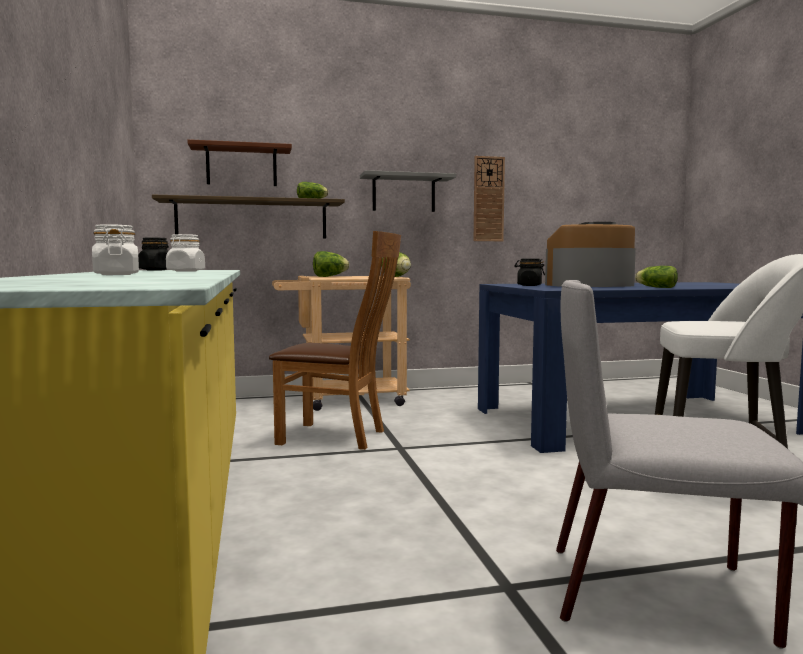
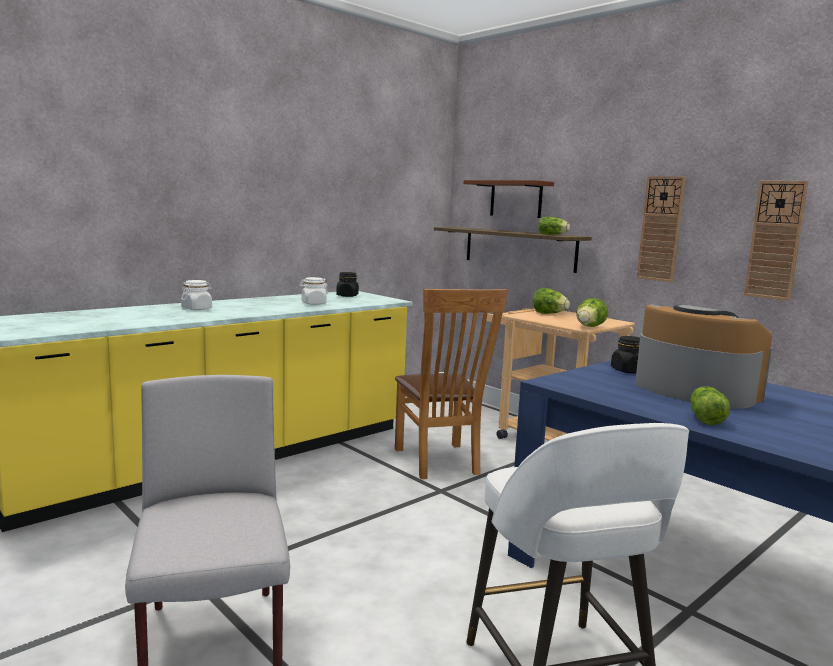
camera: 60 degrees right, 5 degrees up
(403, 193) = (661, 229): grey shelf -> wall clock

